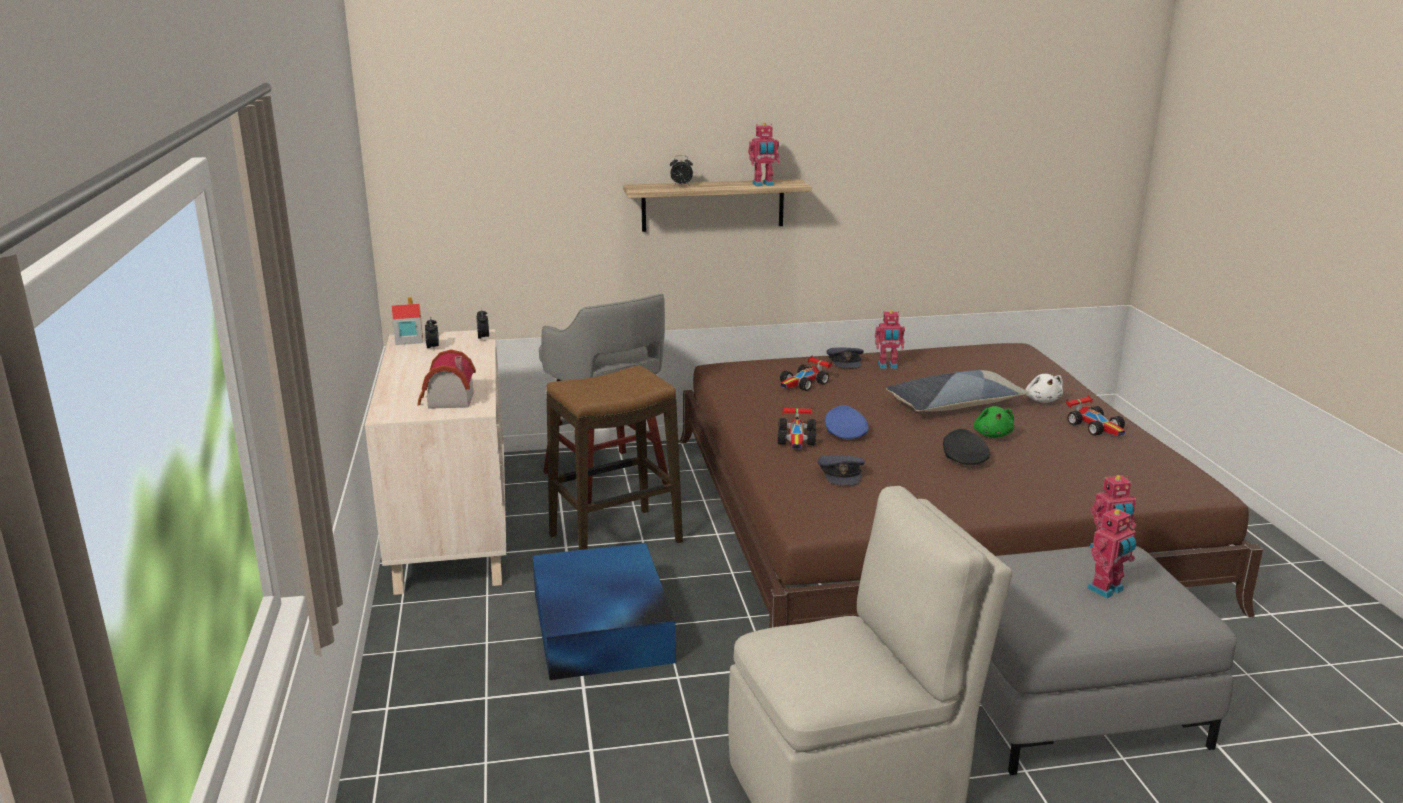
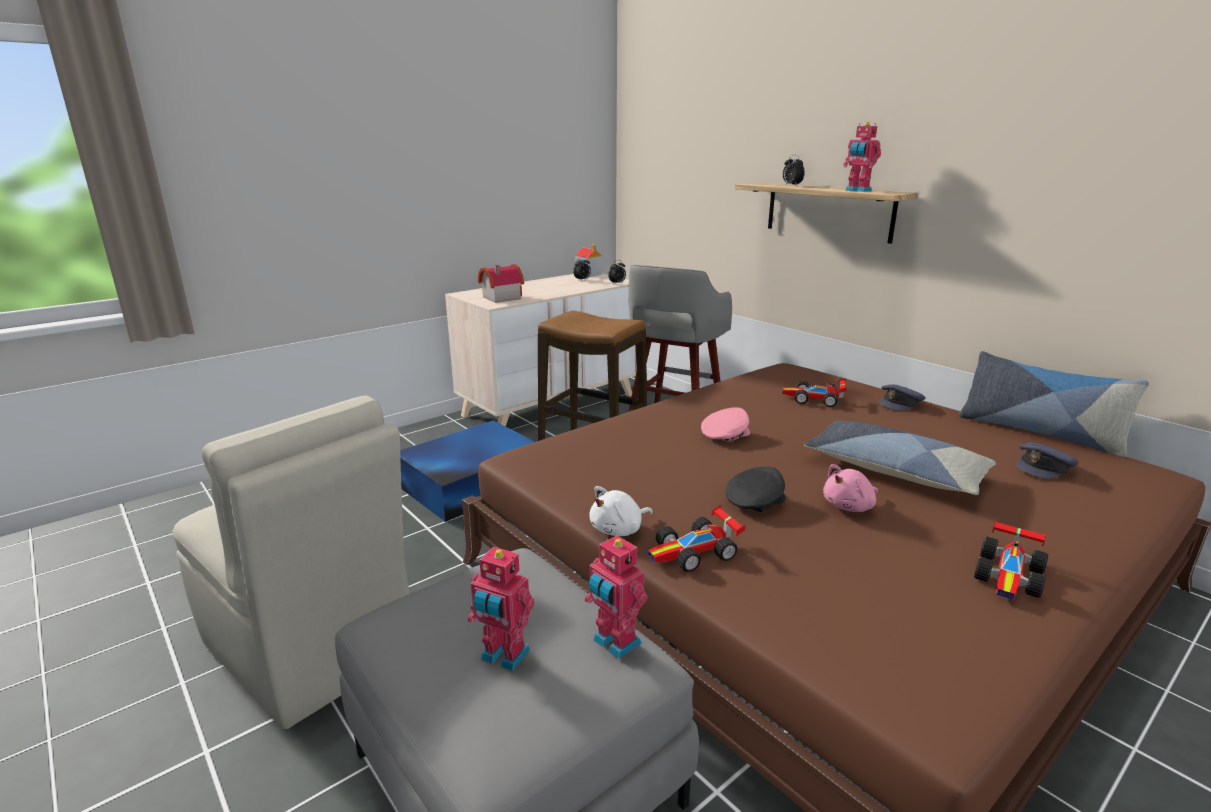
camera: 60 degrees right, 0 degrees up
(797, 438) = (686, 420): toy car -> toy car (695, 553)
(841, 474) = (636, 452): grey cap -> grey cap (1044, 467)
(845, 433) = (725, 434): blue cap -> pink cap
(887, 366) = (927, 421): toy robot -> none
(936, 347) = (1038, 432): none -> pillow
(992, 434) = (850, 506): green plush toy -> pink plush toy
(1042, 400) = (1022, 521): white plush toy -> white plush toy (619, 530)

